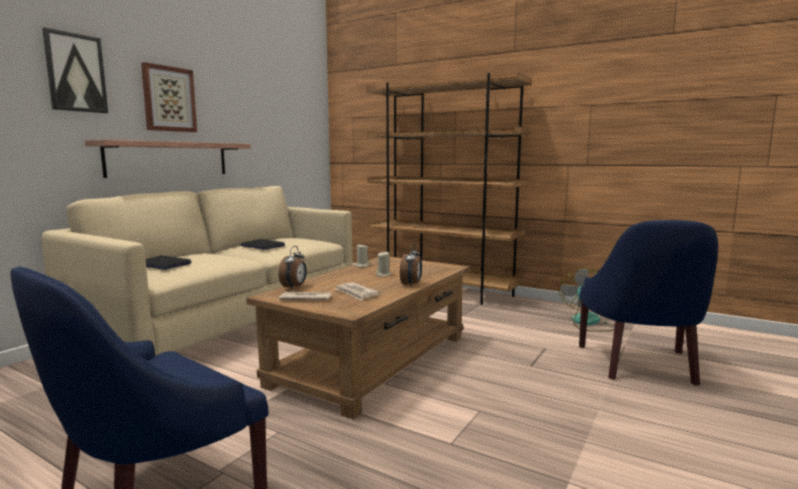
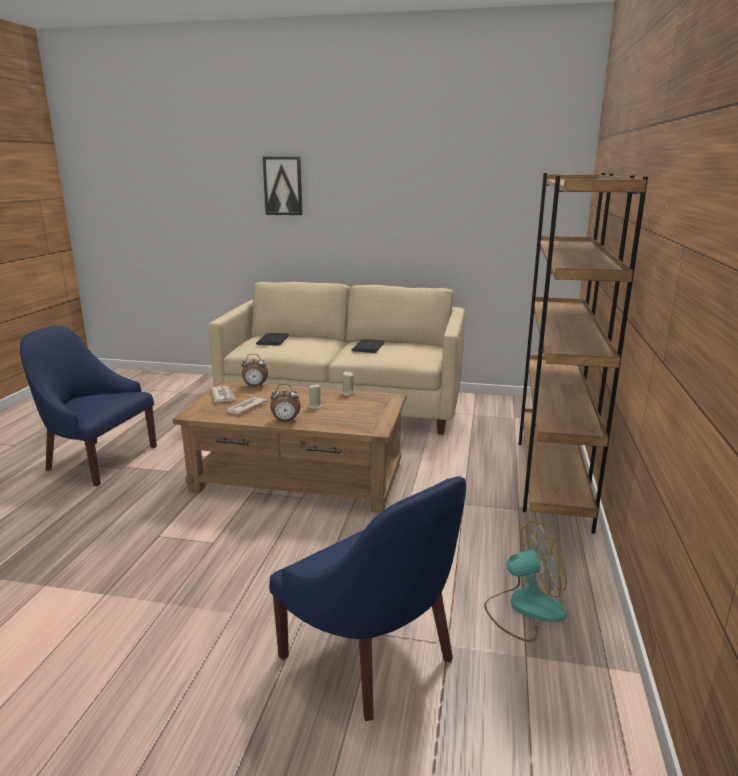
camera: 70 degrees right, 10 degrees up
(169, 99) = (356, 199): picture -> none
(169, 159) = (352, 252): shelf -> none
(640, 365) = (374, 655): blue armchair -> blue armchair turned 120 degrees counterclockwise

